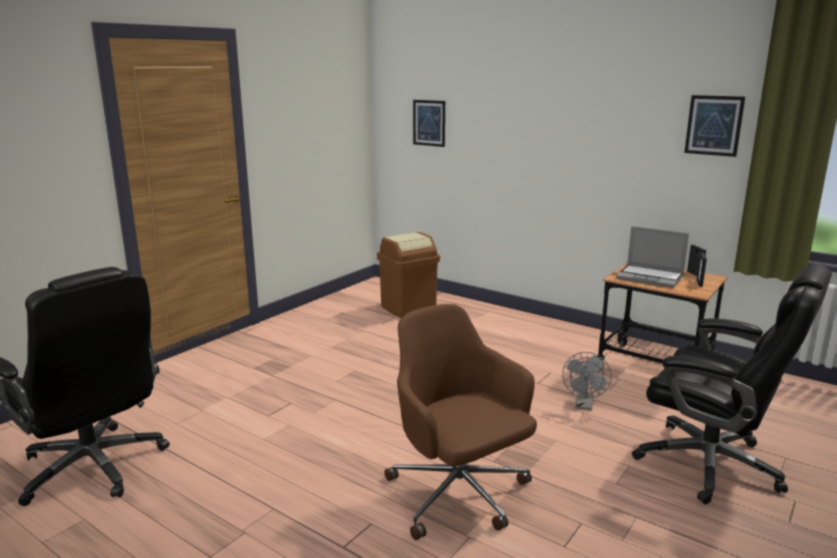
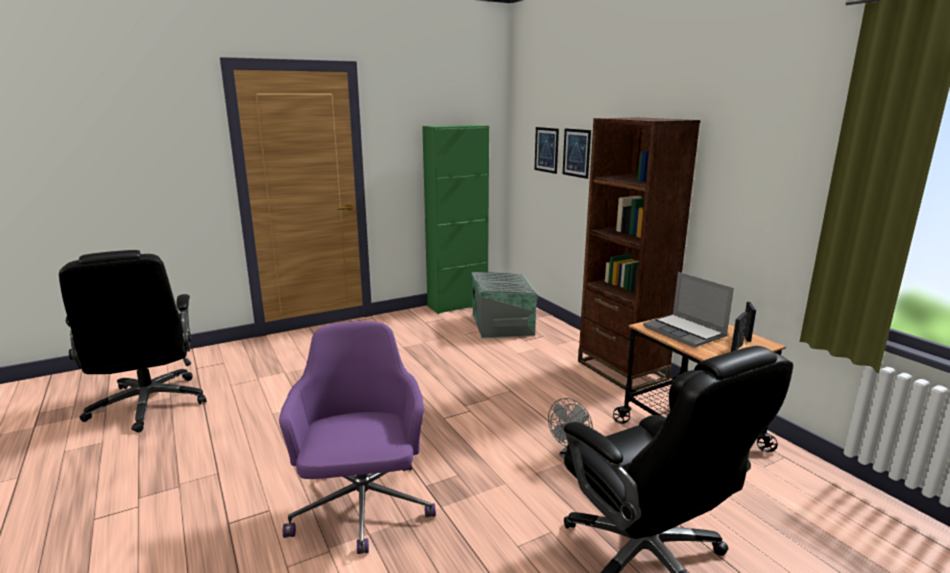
camera: 25 degrees right, 0 degrees up
(342, 297) = (457, 305): none -> green cabinet
(408, 308) = (503, 324): brown trash can -> grey storage box
(459, 495) = (362, 508): brown office chair -> purple office chair
(553, 329) = (621, 370): none -> brown bookcase
(713, 125) = (794, 163): picture -> picture (576, 153)

